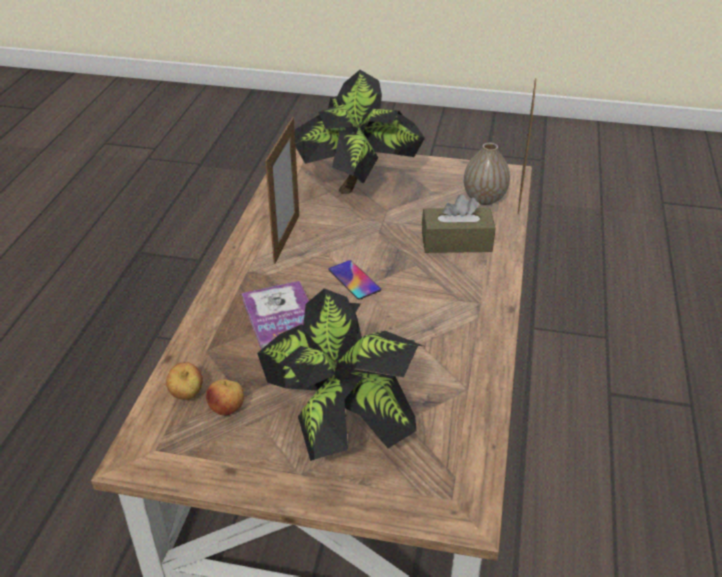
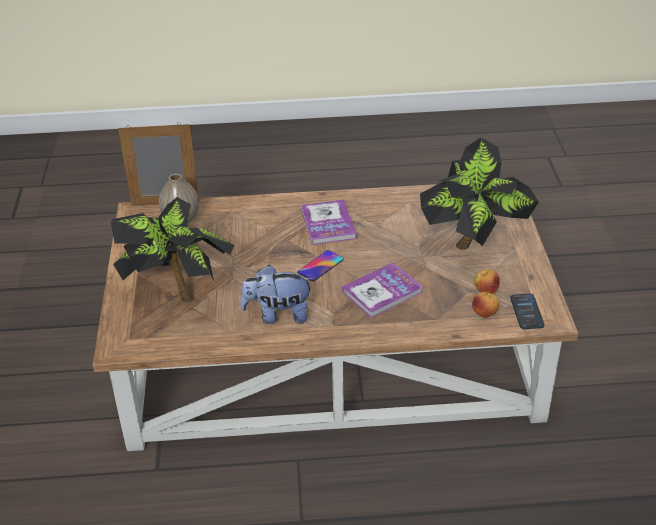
camera: 105 degrees left, 0 degrees up
(163, 438) = (526, 312): none -> phone
(286, 238) = (278, 315): picture frame -> plush toy
(437, 301) = (328, 224): none -> book
(456, 242) = (250, 225): brown tissue box -> none

